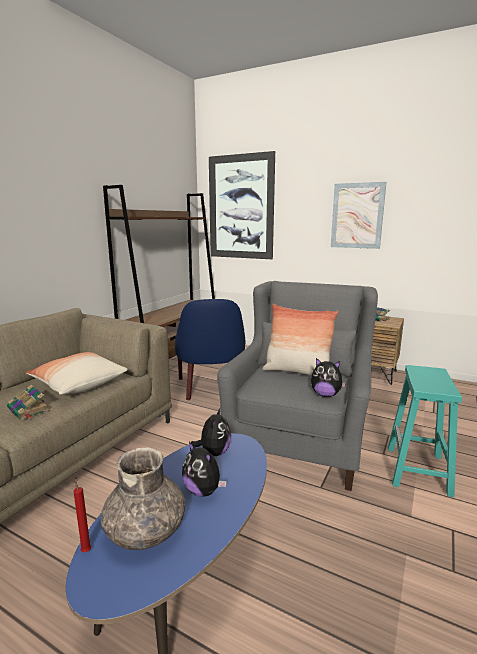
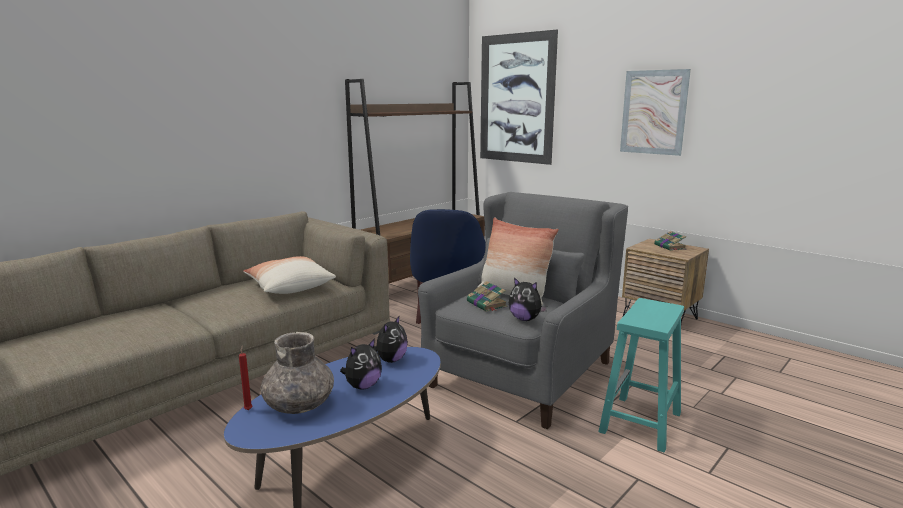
camera: 15 degrees right, 0 degrees up
(28, 410) = (237, 303): book -> book (487, 304)
(203, 491) = (362, 386): plush toy -> plush toy turned 105 degrees counterclockwise

